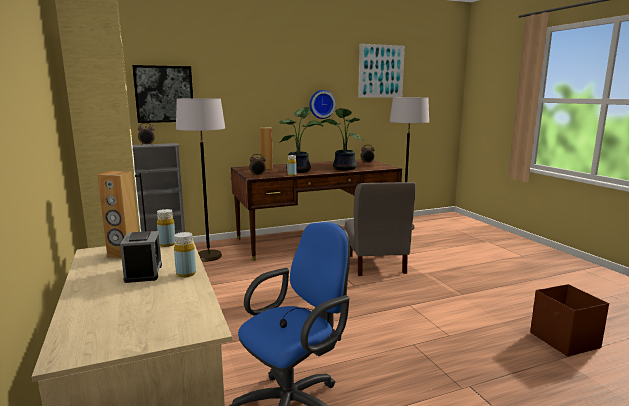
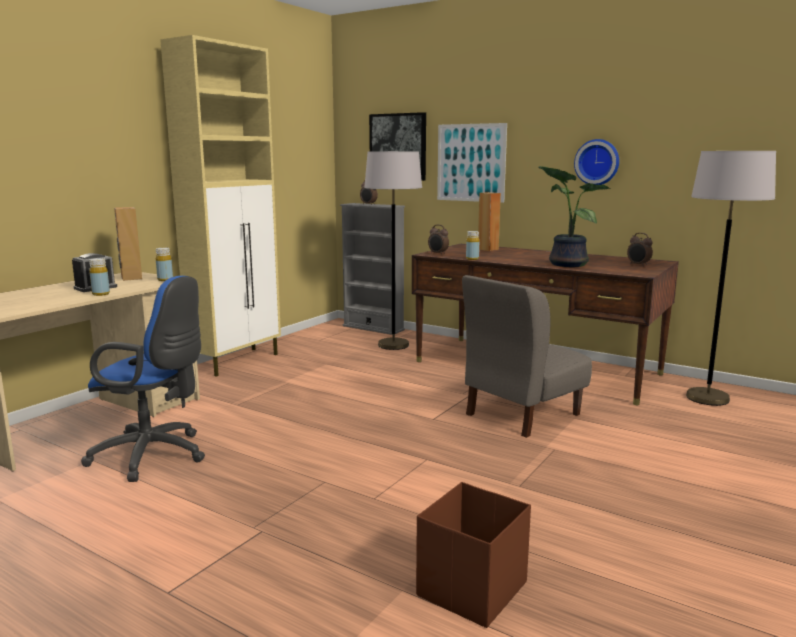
camera: 55 degrees right, 0 degrees up
(300, 171) = (504, 257): potted plant -> none
(381, 71) = (722, 103): picture -> picture (471, 163)

